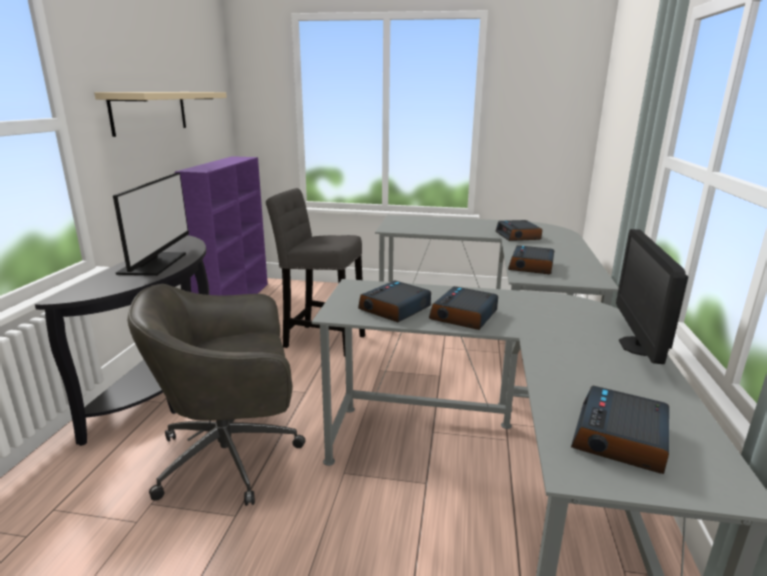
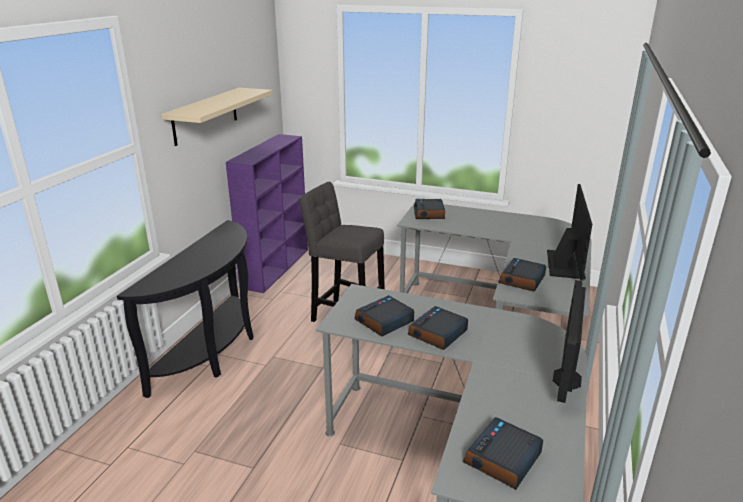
camera: 10 degrees right, 5 degrees up
(154, 263) = (204, 256): monitor -> monitor (566, 264)
(232, 456) = (257, 419): grey office chair -> none
(518, 236) = (529, 238): alarm clock -> alarm clock (429, 213)

